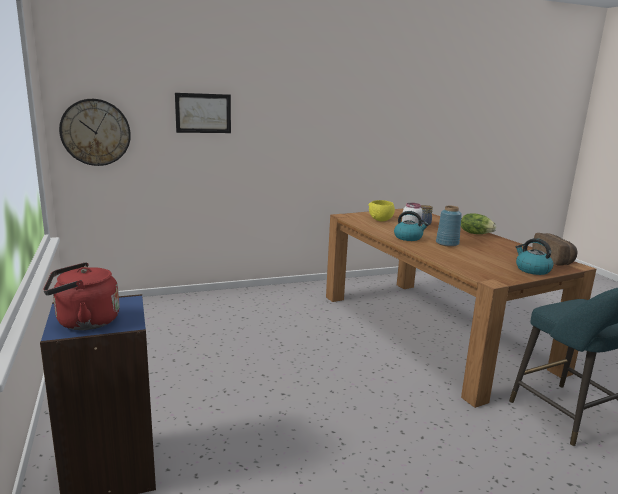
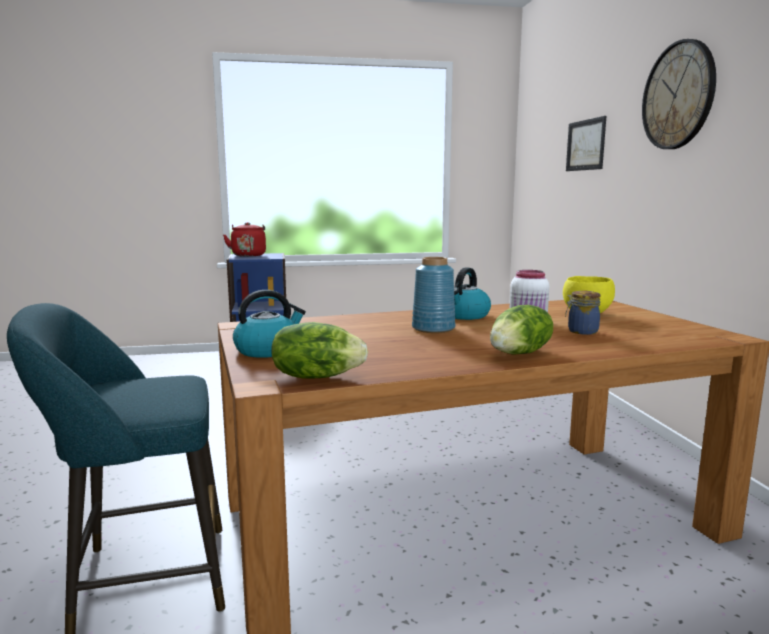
camera: 100 degrees right, 5 degrees down
(95, 132) = (530, 174): wall clock -> wall clock (678, 95)
(554, 259) = (316, 376): bread -> lettuce

